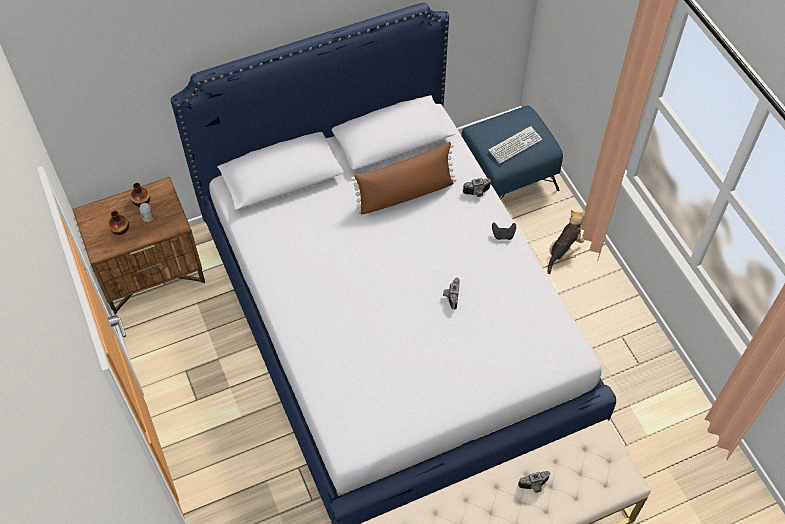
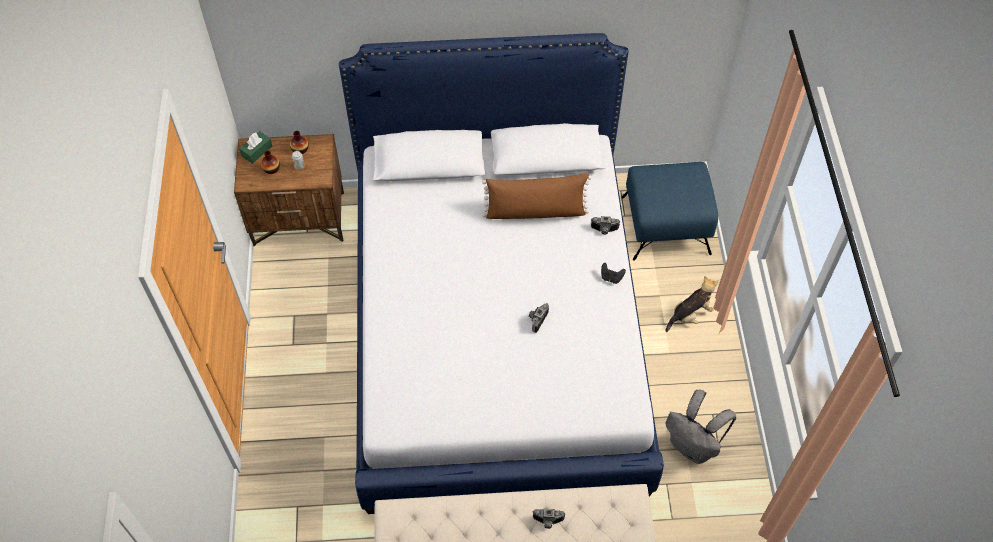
camera: 20 degrees right, 0 degrees up
(97, 216) = (257, 151): none -> green tissue box
(515, 145) = (672, 197): keyboard -> none
(617, 372) = (693, 446): none -> grey backpack

